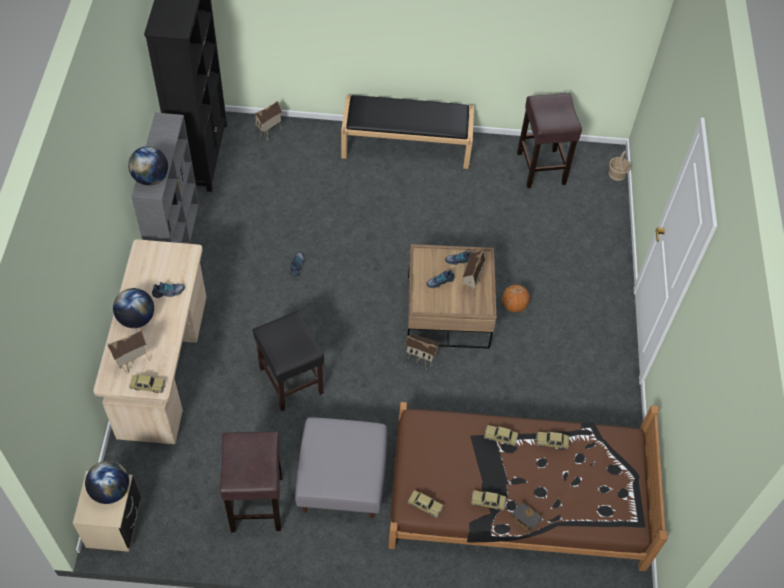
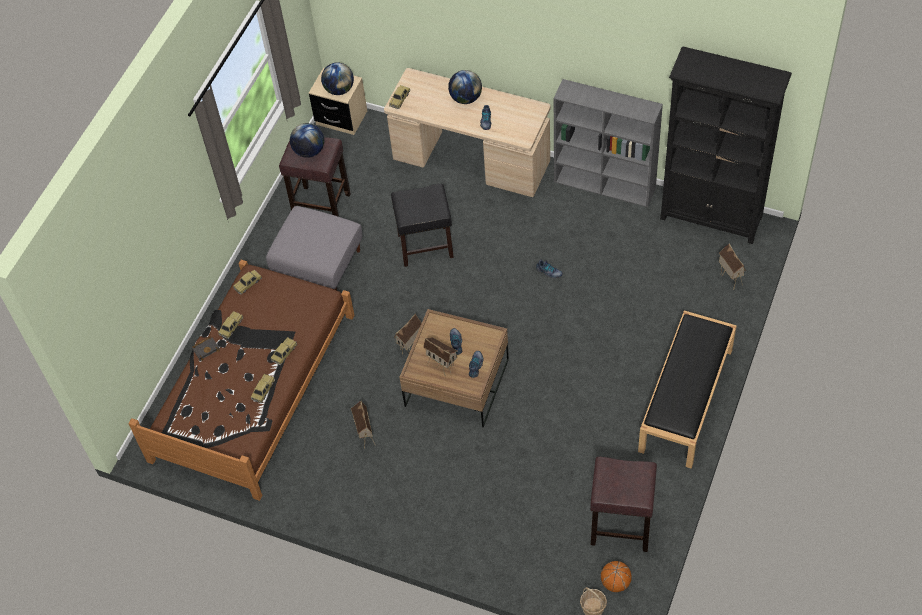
camera: 115 degrees right, 0 degrees up
(133, 364) = (422, 92): toy house -> toy house (365, 435)
(151, 178) = (580, 93): globe -> globe (309, 151)
(513, 306) = (445, 442): basketball -> basketball (615, 583)

